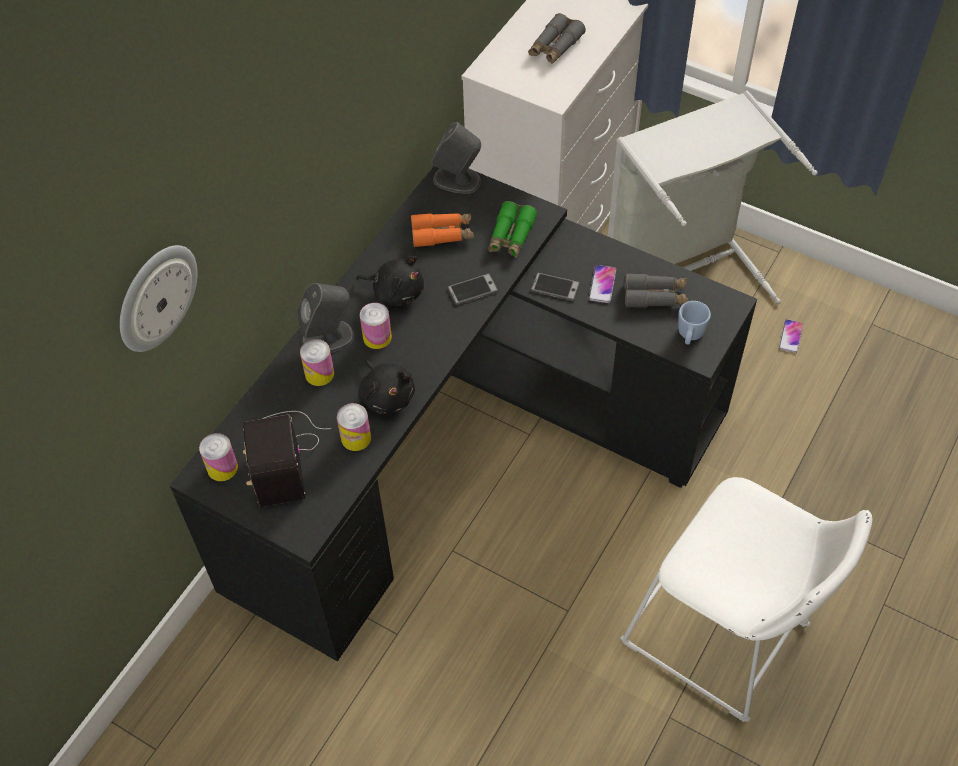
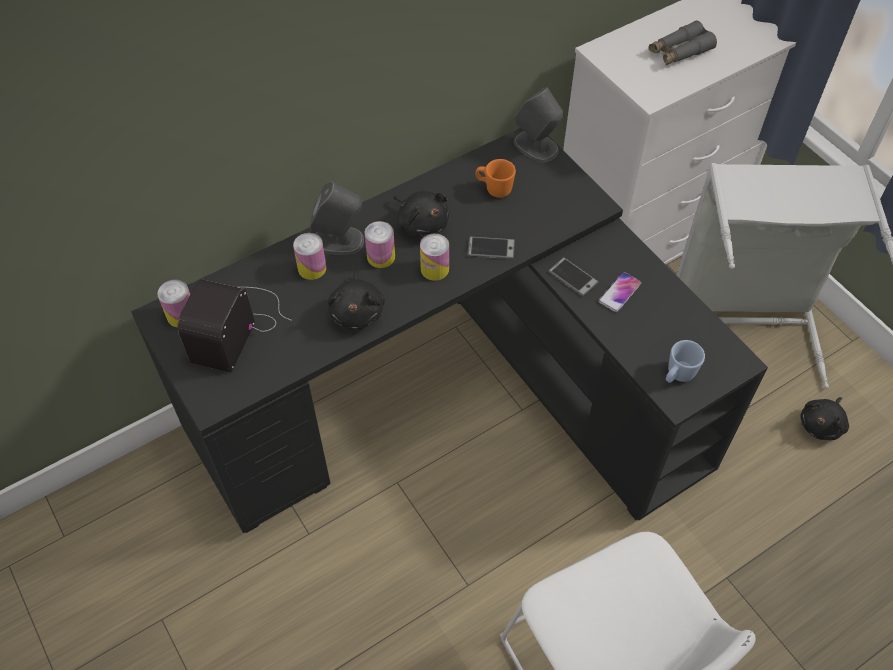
camera: 25 degrees right, 0 degrees up
(156, 297) = (136, 125): wall clock -> none
(356, 438) = (307, 338): can -> can (434, 269)
(442, 234) = (494, 189): orange binoculars -> orange mug
(511, 236) = (555, 214): green binoculars -> none
(655, 296) = (665, 324): grey binoculars -> none
(790, 336) = (821, 425): phone -> black plush toy

